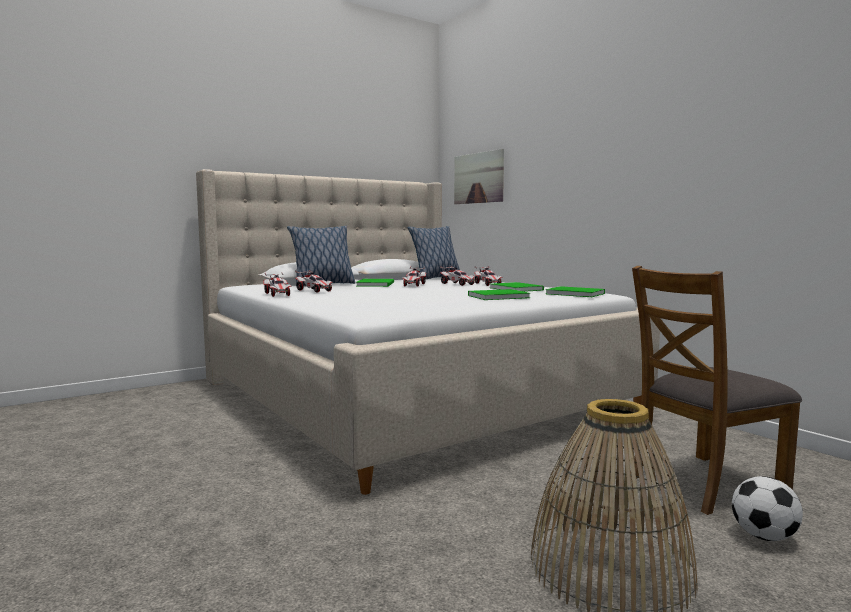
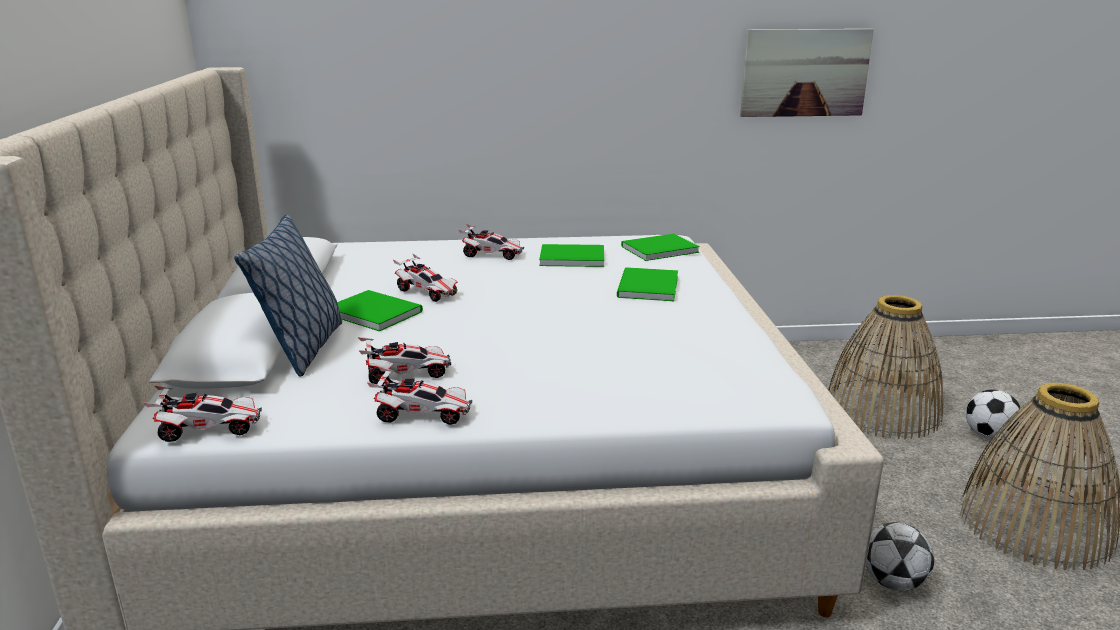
camera: 60 degrees left, 15 degrees up
(427, 511) = (893, 582): none -> football
(435, 278) = (347, 258): pillow -> none
(457, 284) = (463, 268): toy car -> toy car (209, 429)
(478, 178) = (326, 58): picture -> picture (805, 73)
(705, 482) = (882, 411): brown chair -> basket

